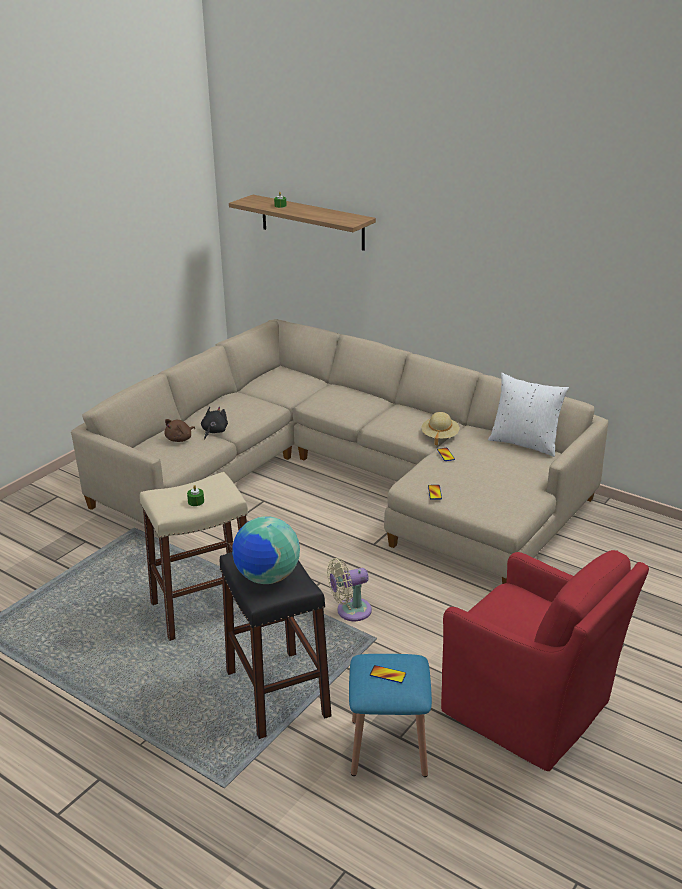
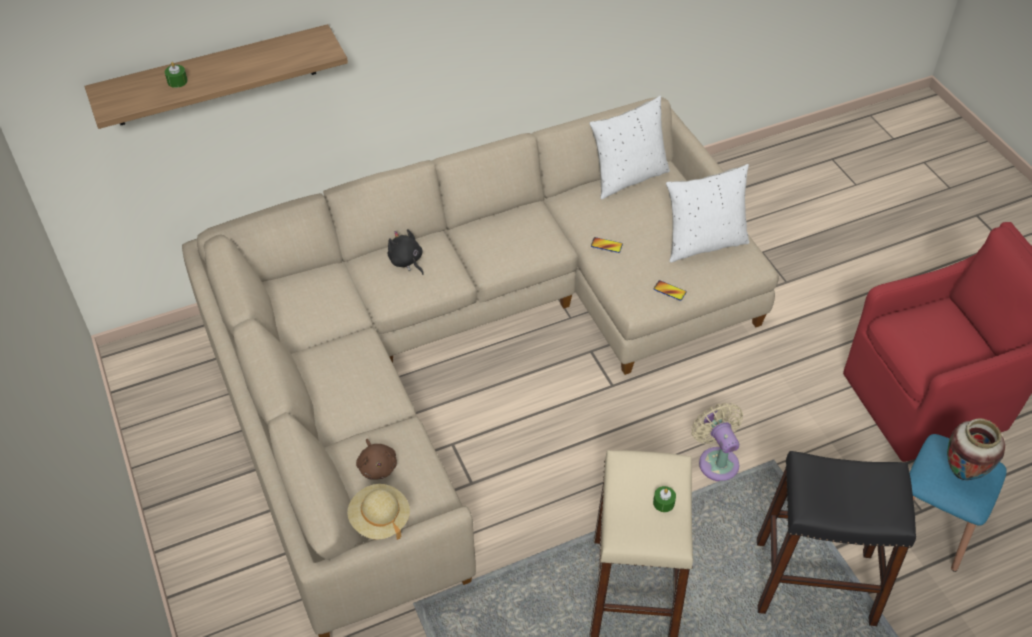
camera: 60 degrees left, 20 degrees up
(214, 431) = (379, 423): black plush toy -> black plush toy (406, 261)
(267, 577) = (859, 497): globe -> none
(350, 611) = (716, 460): beige fan -> beige fan turned 150 degrees clockwise
(388, 675) = (962, 473): phone -> vase
(439, 436) = (557, 230): beige hat -> beige hat (379, 519)
(500, 492) = (703, 243): none -> white pillow

